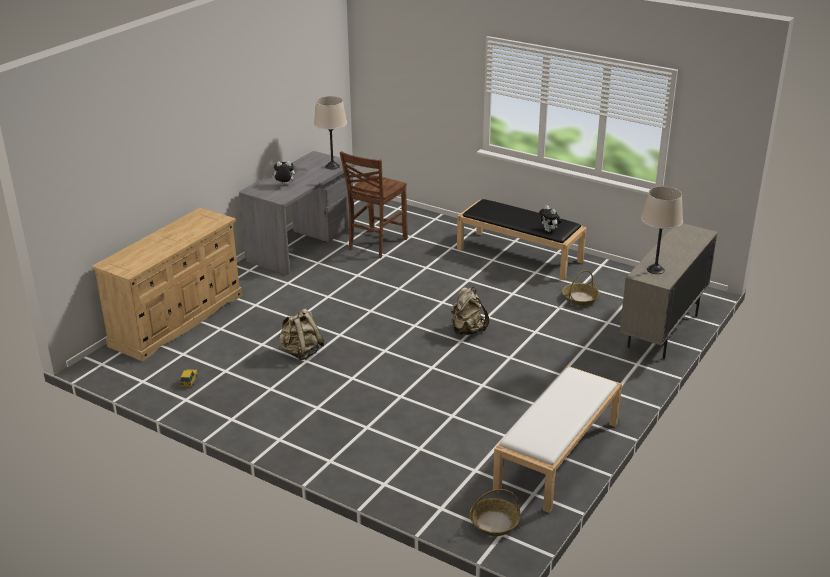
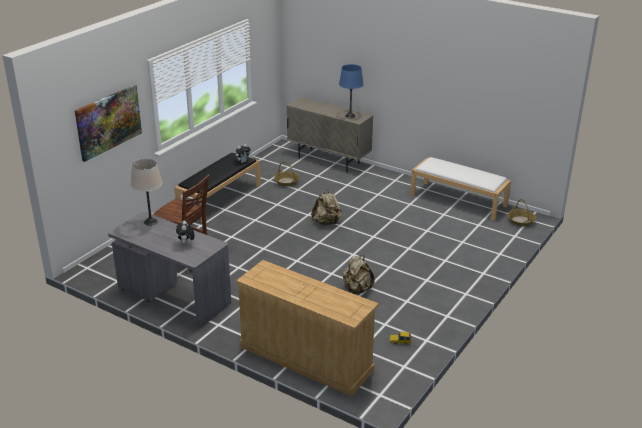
camera: 90 degrees left, 0 degrees up
(423, 75) = (108, 122): none -> picture
(655, 269) = (350, 116): beige table lamp -> blue table lamp

